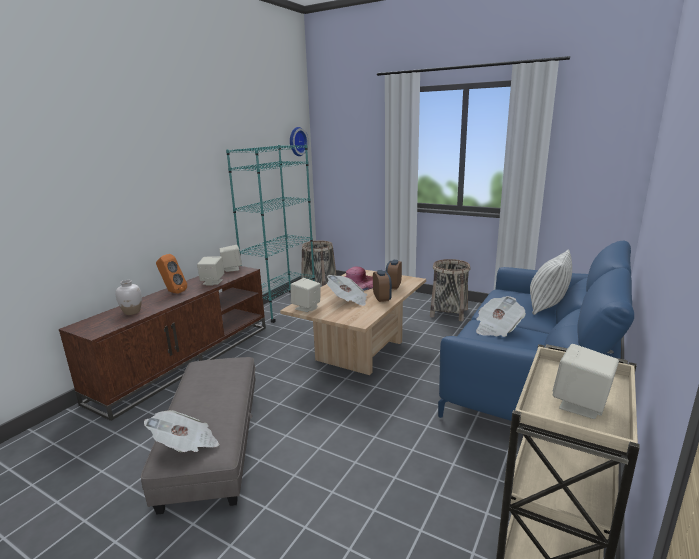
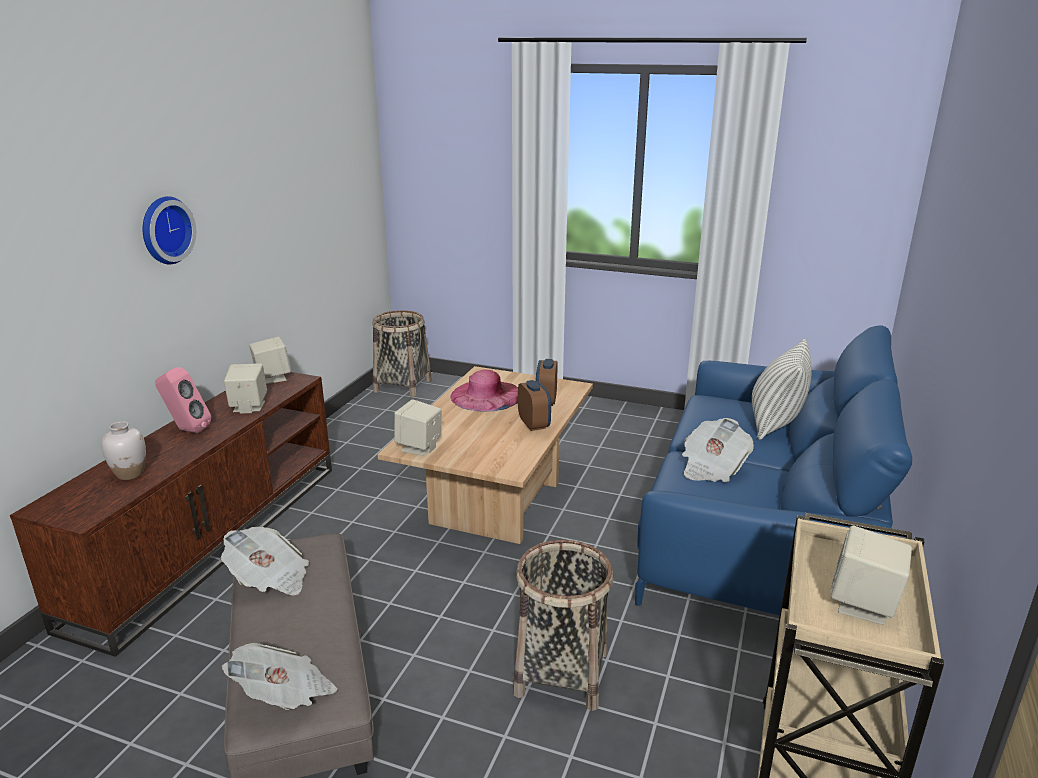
camera: 10 degrees left, 5 degrees up
(173, 292) = (186, 430): orange speaker -> pink speaker
(282, 306) = (349, 428): turquoise bookcase -> none
(296, 141) = (358, 146): wall clock -> wall clock (164, 230)
(348, 300) = (482, 430): newspaper -> newspaper (270, 579)
(449, 313) = (620, 428): basket -> basket (561, 673)

